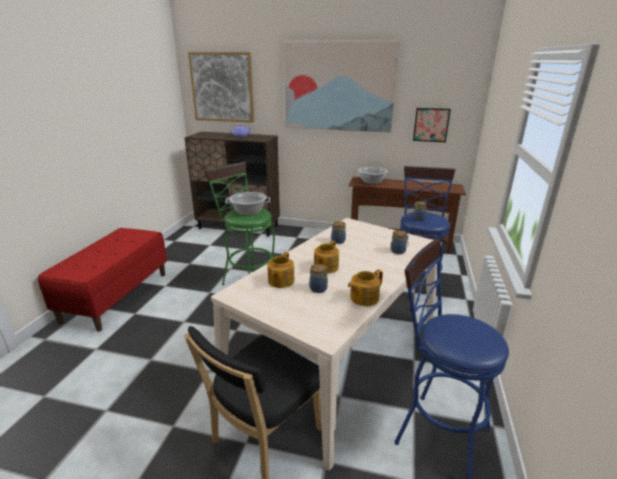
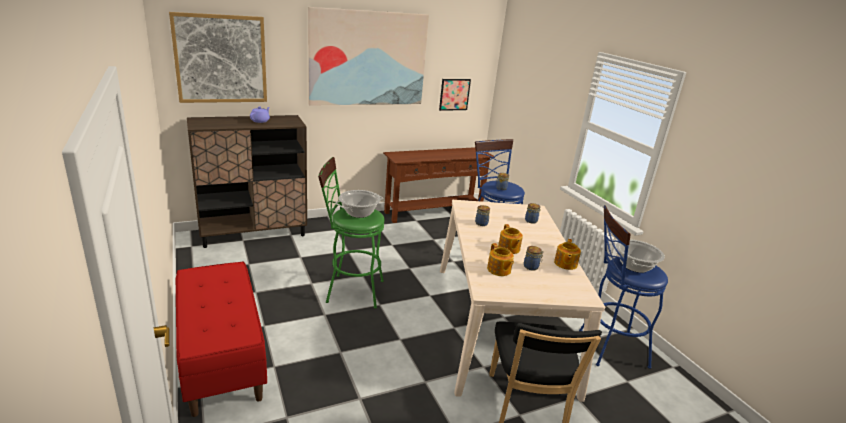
camera: 40 degrees left, 0 degrees up
(372, 182) = (409, 156): cooking pot -> cooking pot (635, 266)

